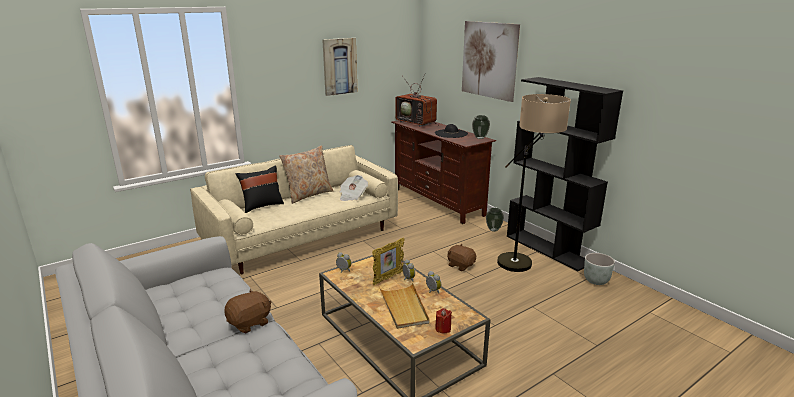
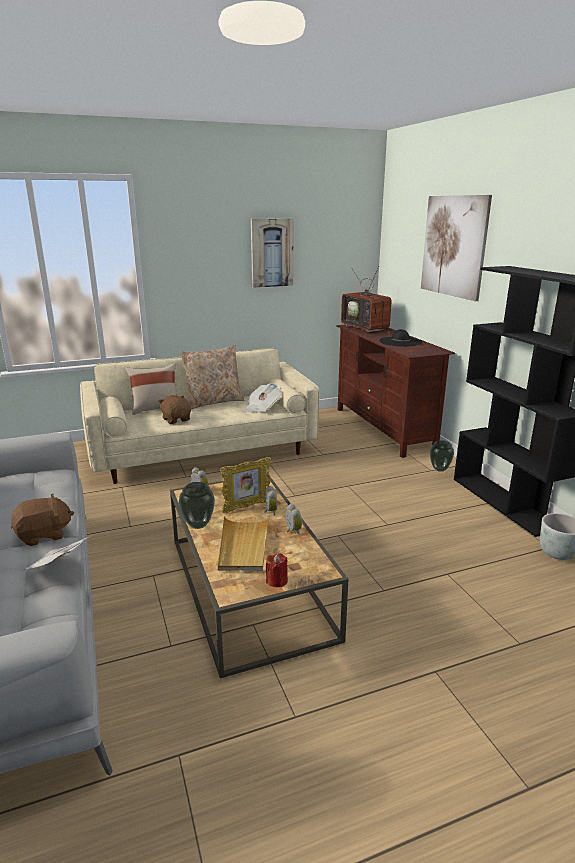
camera: 15 degrees right, 0 degrees up
(262, 206) = (155, 409): black pillow -> beige pillow
(283, 346) = (59, 568): none -> newspaper
(460, 265) = (375, 507): brown plush toy -> brown plush toy (176, 419)
(479, 138) = (434, 348): vase -> vase (198, 525)
(520, 270) = (452, 524): floor lamp -> none

